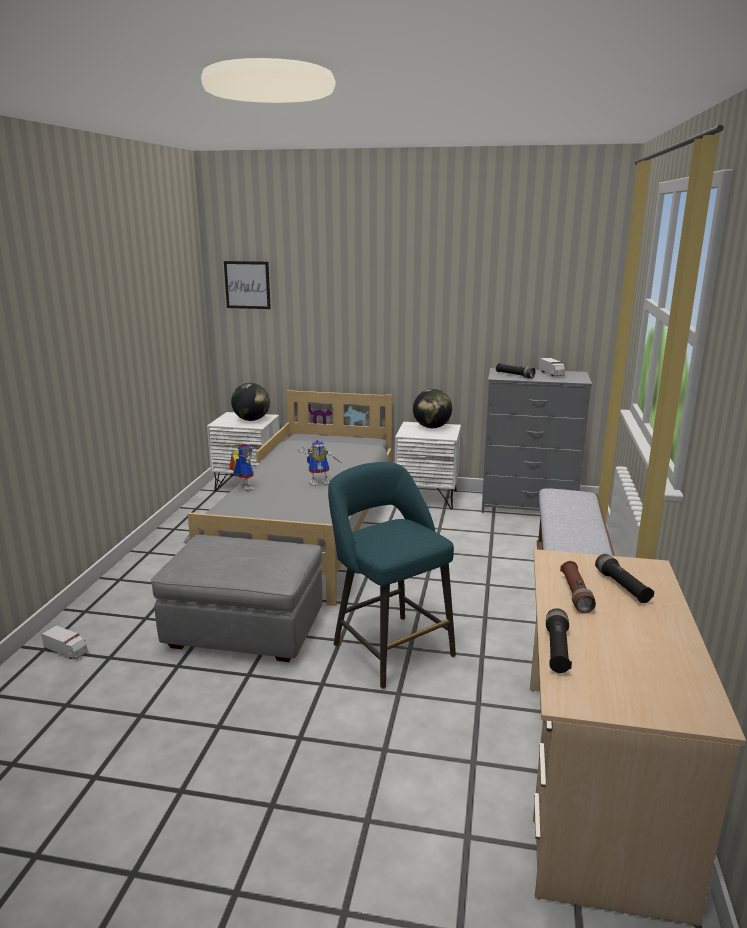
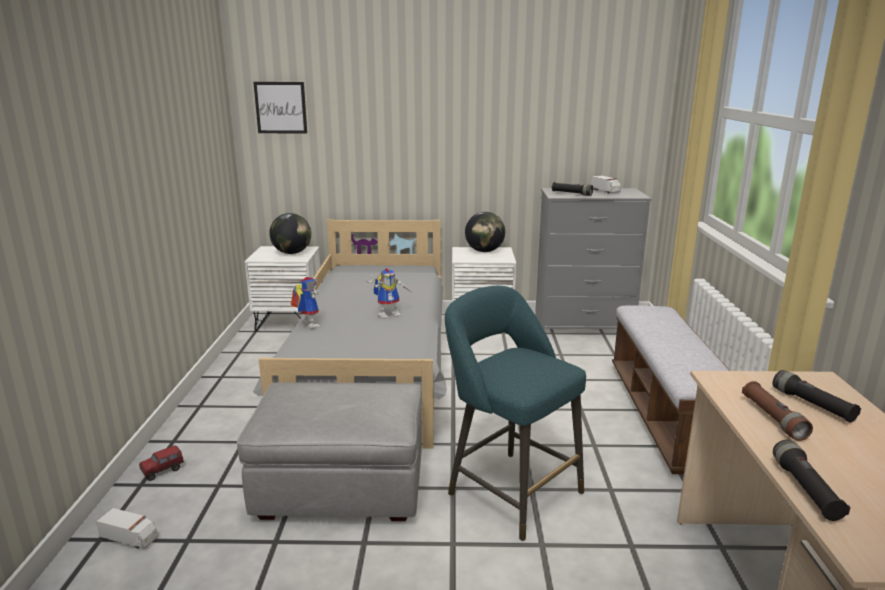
camera: 10 degrees left, 0 degrees up
(105, 603) = (163, 471): none -> toy truck

